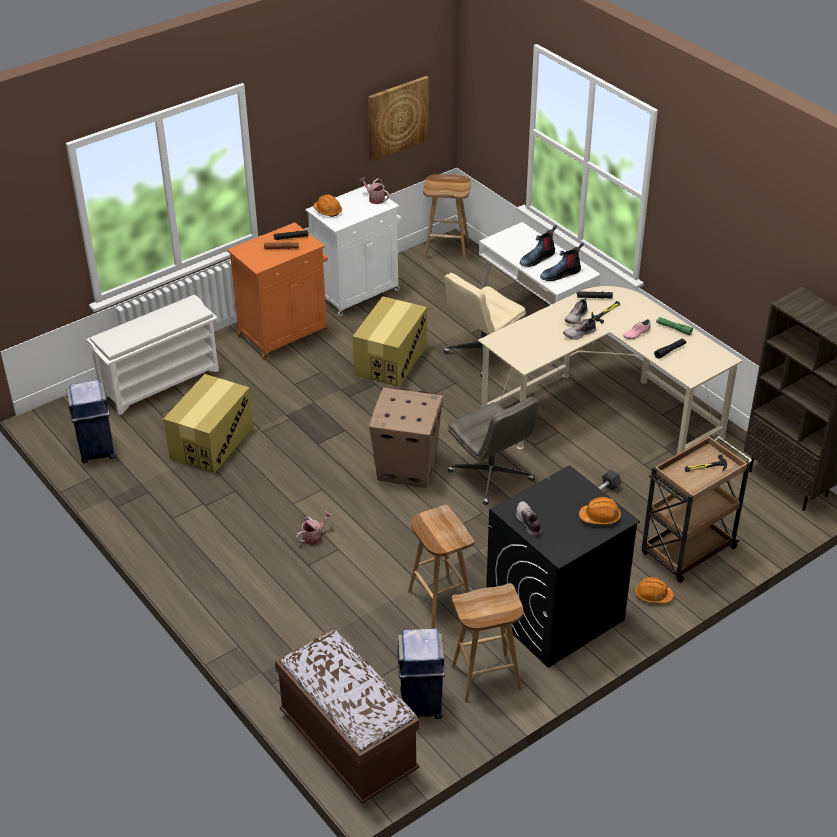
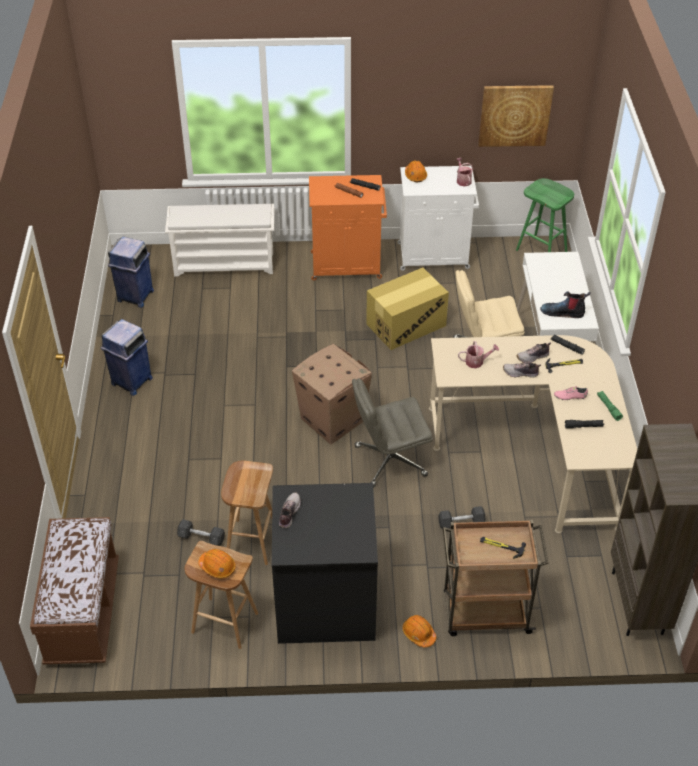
camera: 35 degrees right, 5 degrees up
(212, 442) = (215, 328): cardboard box -> none
(314, 536) = (213, 439): watering can -> watering can (477, 362)
(391, 622) = (201, 538): none -> grey dumbbell
(421, 704) = (160, 614): blue trash can -> blue trash can (131, 381)
(447, 249) = (542, 251): brown stool -> green stool
(491, 476) = (389, 461): grey office chair -> grey office chair turned 75 degrees clockwise
(537, 258) = (557, 289): boot -> none
(600, 517) = (349, 541): orange hard hat -> orange hard hat (217, 567)

